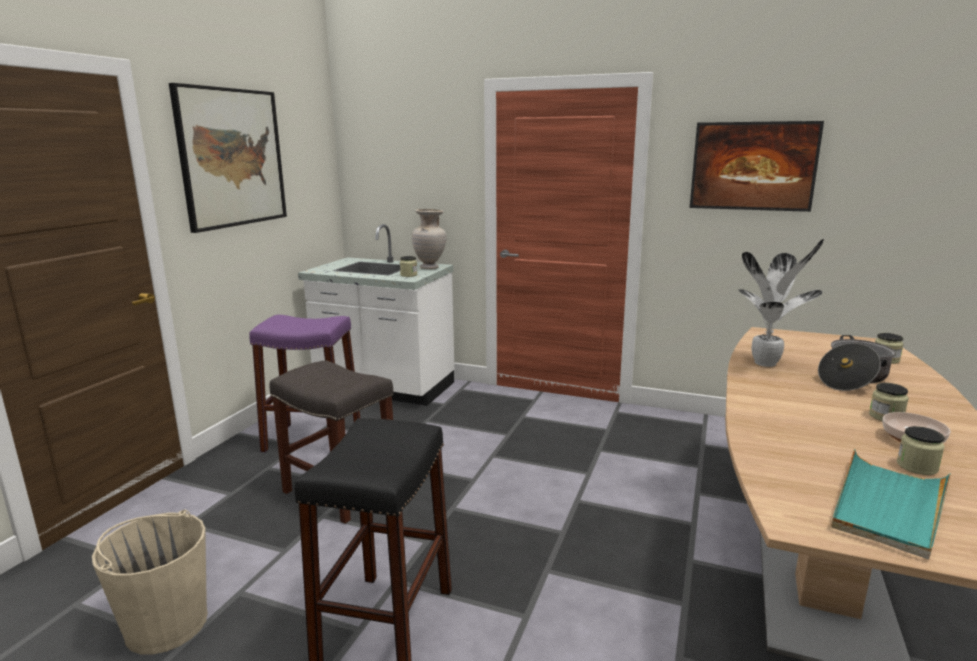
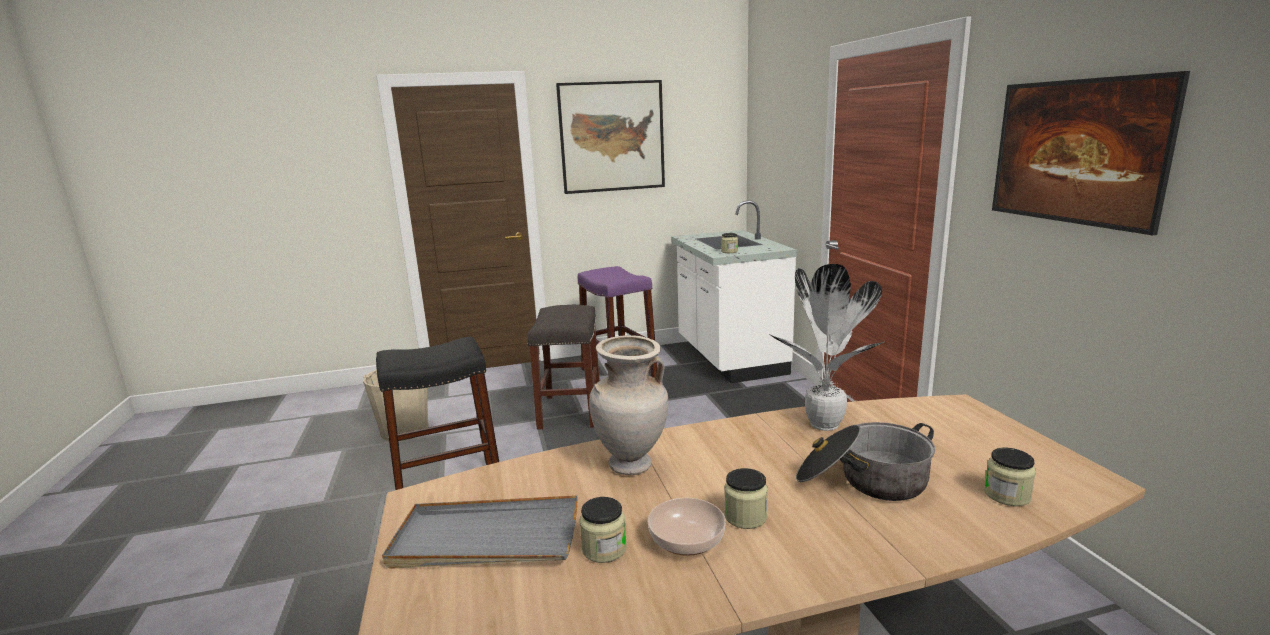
camera: 55 degrees right, 0 degrees up
(430, 268) = (767, 249): beige vase -> beige vase (631, 466)
(888, 506) = (485, 539): turquoise tray -> grey tray

